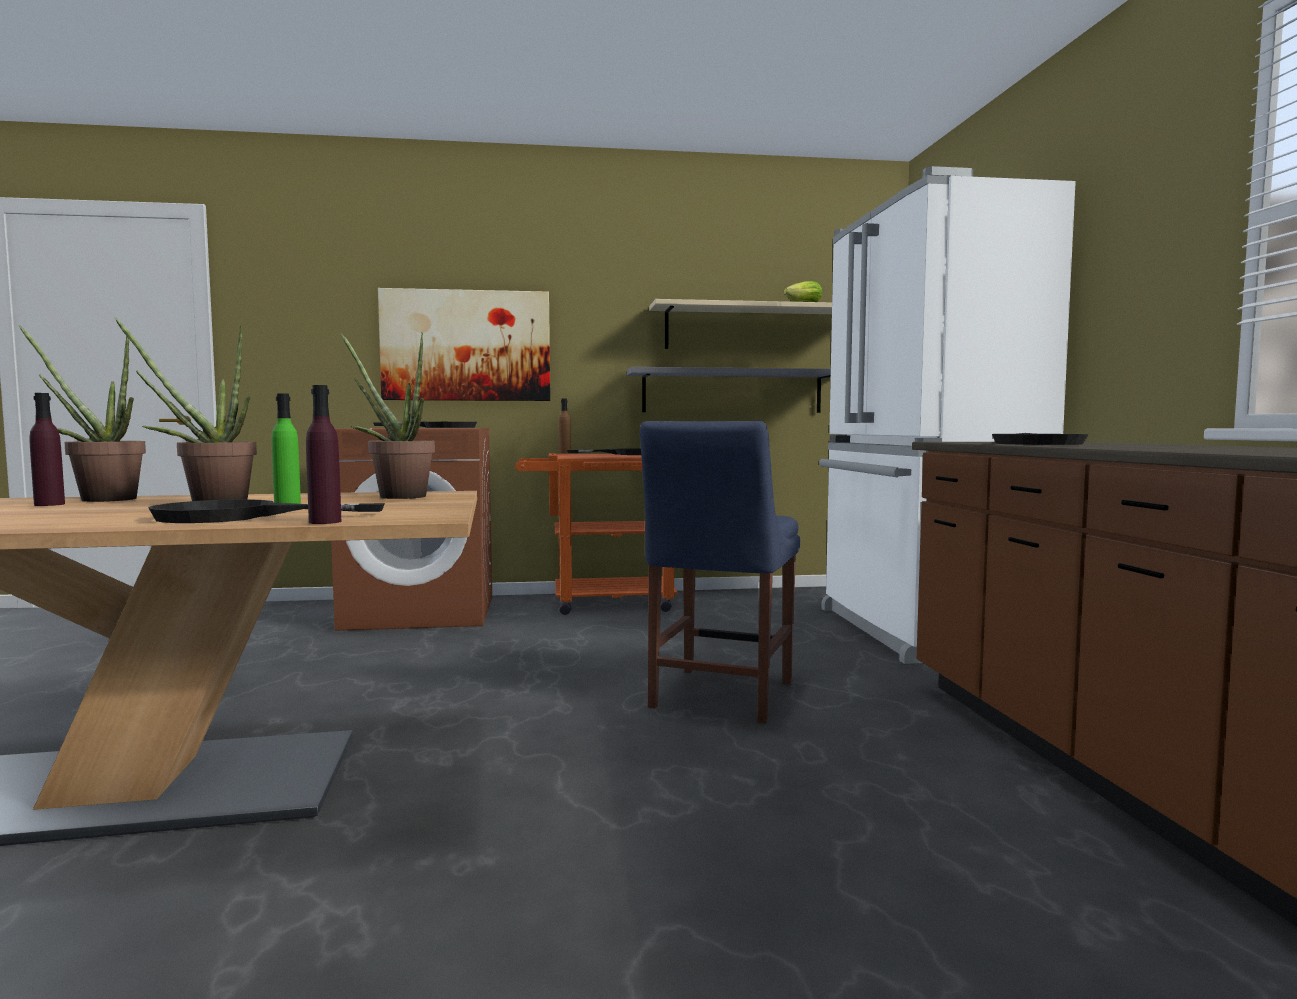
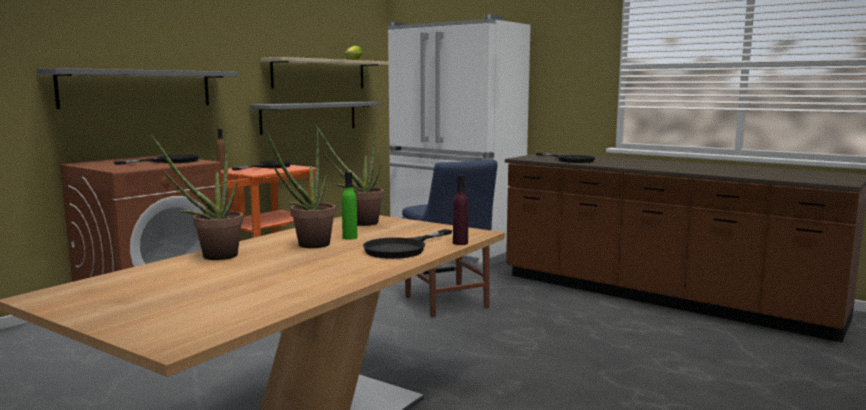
camera: 45 degrees left, 5 degrees up
(49, 504) = (225, 265): purple bottle -> none
(466, 346) = (138, 88): picture -> grey shelf

